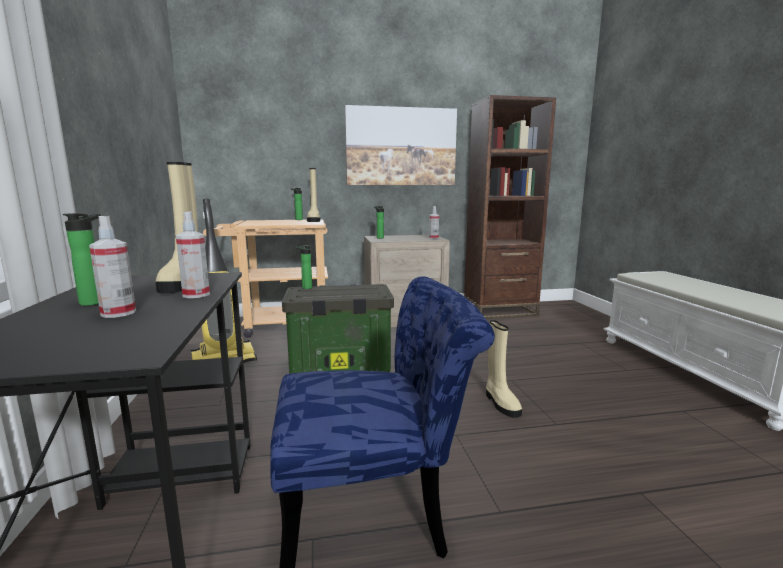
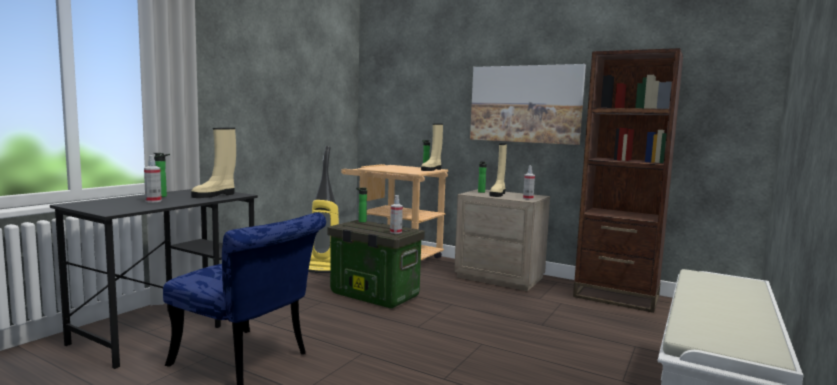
camera: 40 degrees right, 5 degrees down
(196, 295) = (198, 200): spray bottle -> spray bottle (396, 232)
(501, 403) = (434, 352): beige boot -> beige boot (498, 194)

